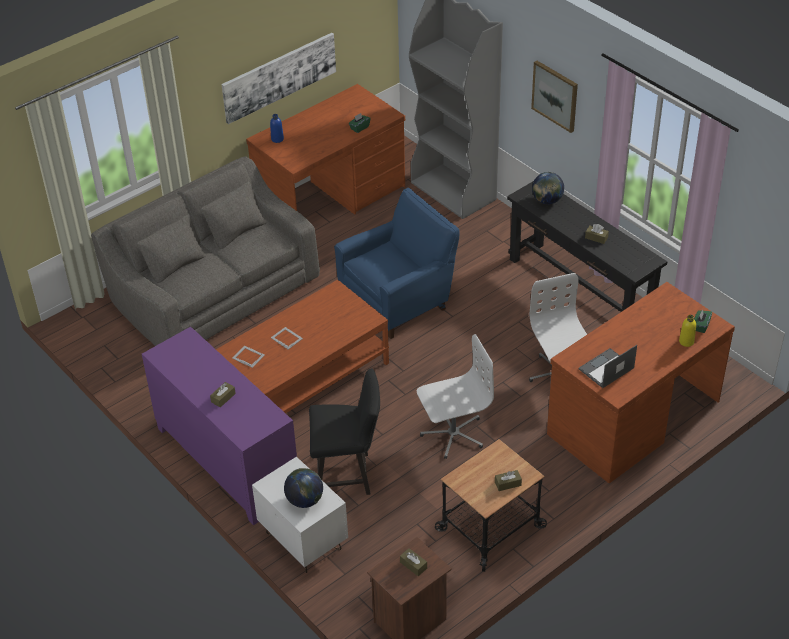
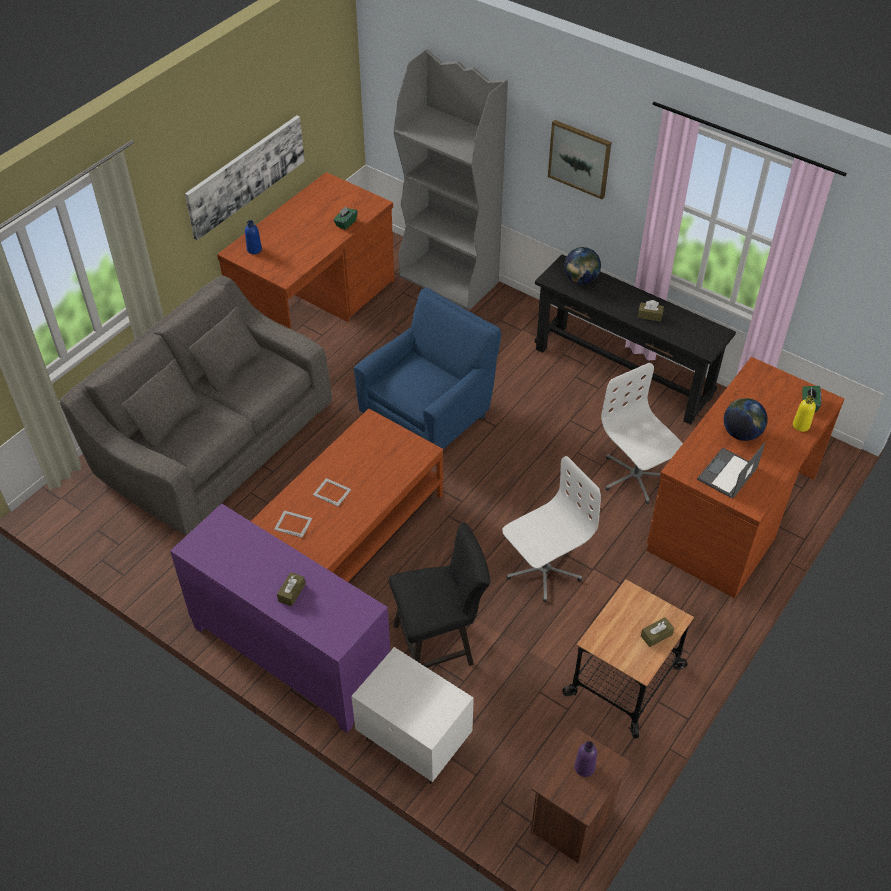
camera: 15 degrees left, 5 degrees up
(305, 500) = (423, 704): globe -> globe (741, 433)
(413, 565) = (584, 767): brown tissue box -> purple bottle

